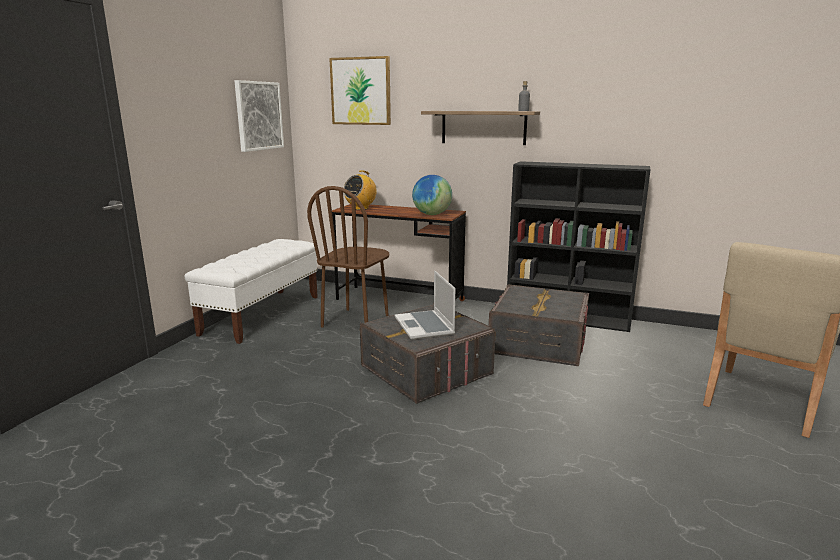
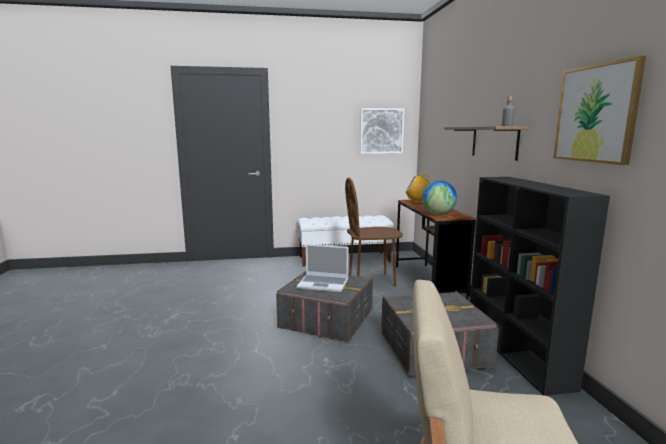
camera: 60 degrees right, 5 degrees down
(361, 91) = (442, 112): picture -> picture (596, 113)
(425, 326) = (324, 284): laptop -> laptop turned 120 degrees counterclockwise

